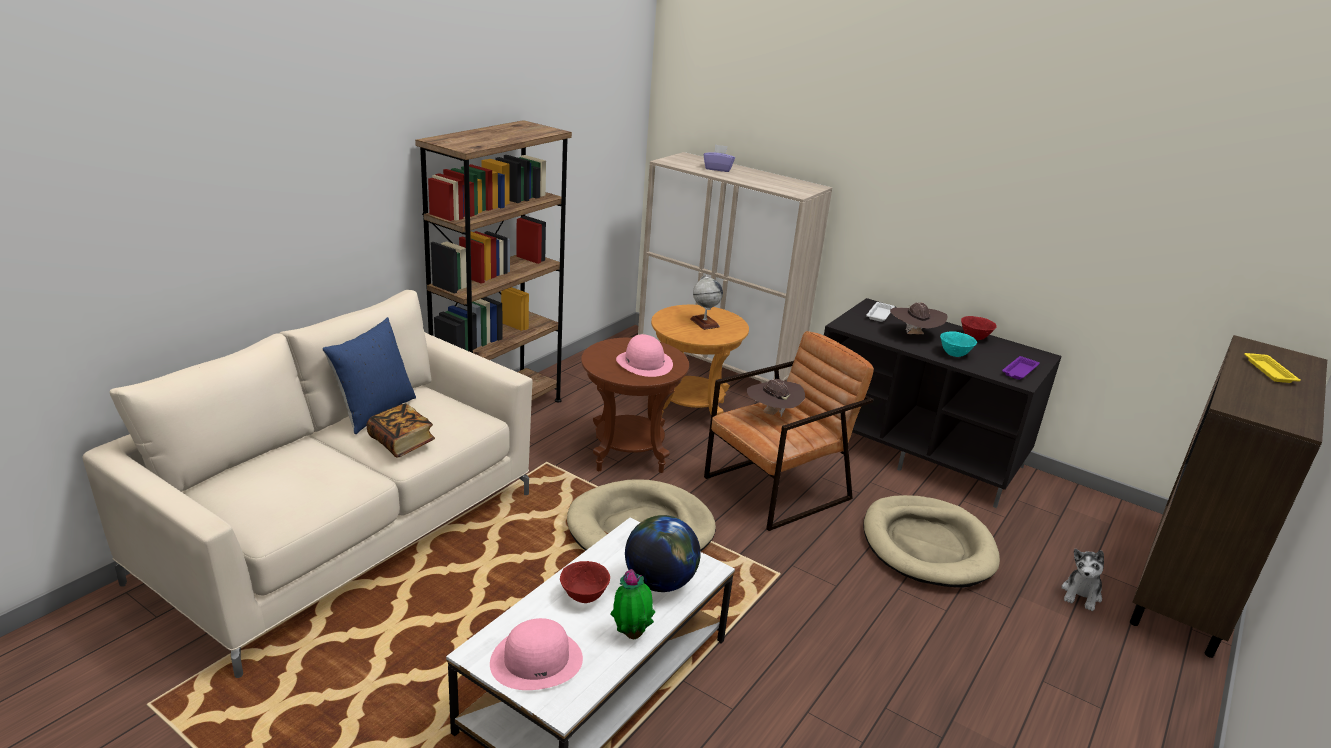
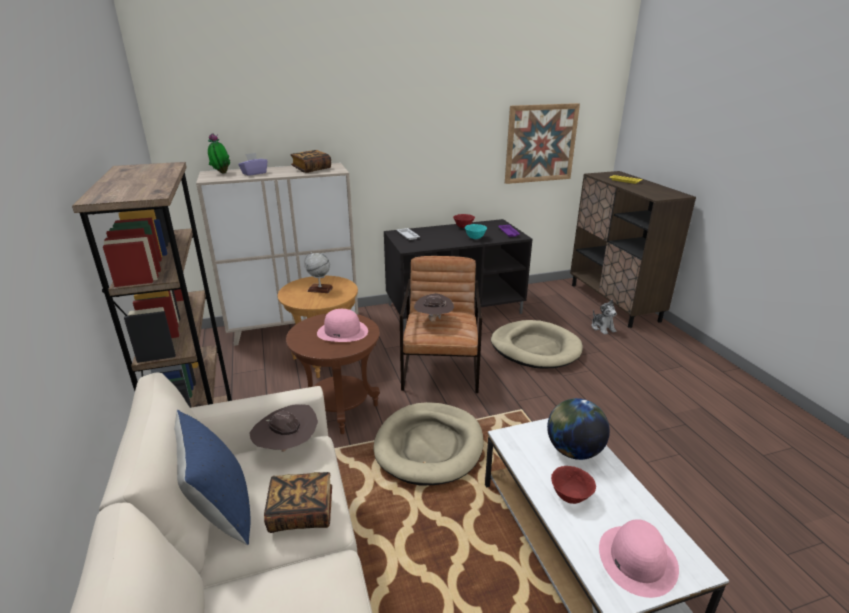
camera: 50 degrees left, 0 degrees up
(631, 633) = (625, 491): potted plant -> potted plant (221, 173)
(779, 183) = (311, 169): none -> book
(913, 336) = (443, 238): brown hat -> brown hat (287, 447)
(1166, 254) = (540, 143): none -> picture

